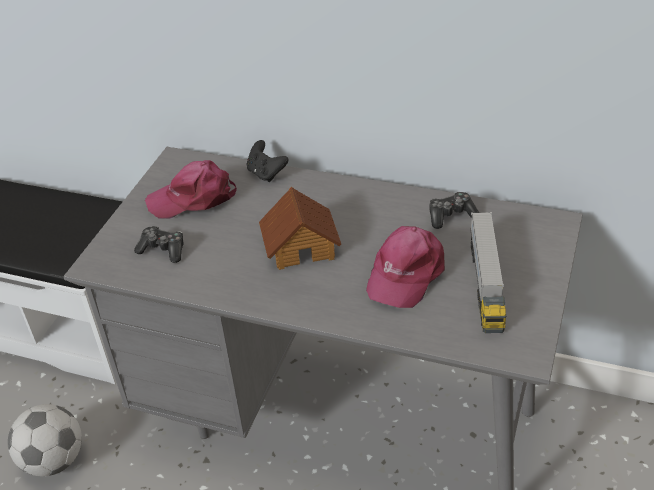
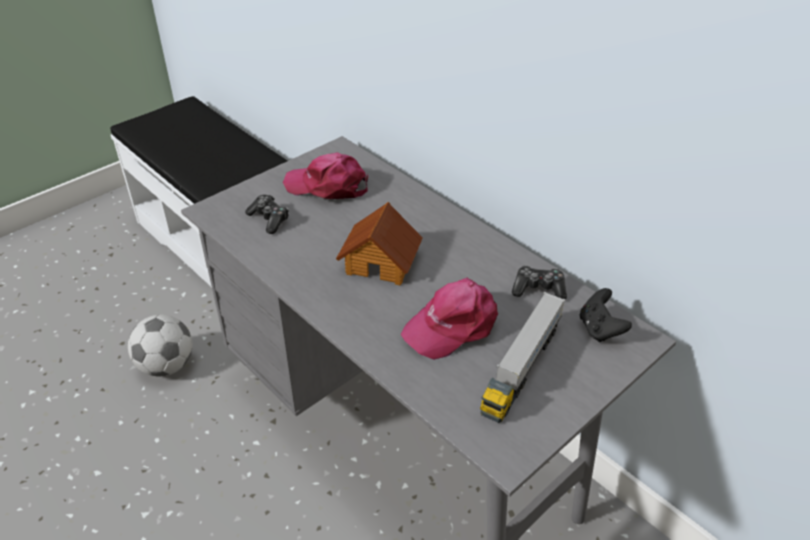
camera: 25 degrees right, 0 degrees up
(266, 173) = (403, 188): black game controller -> black game controller (599, 329)

